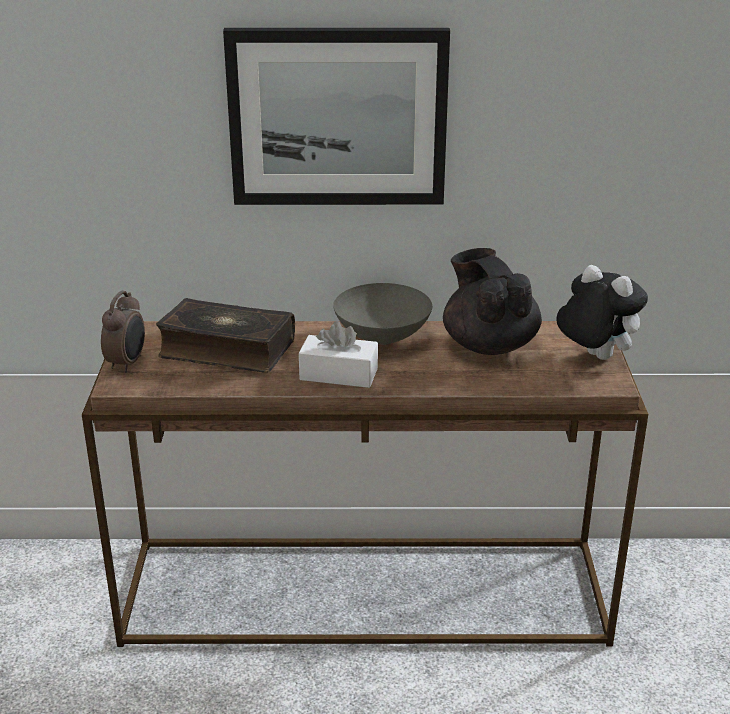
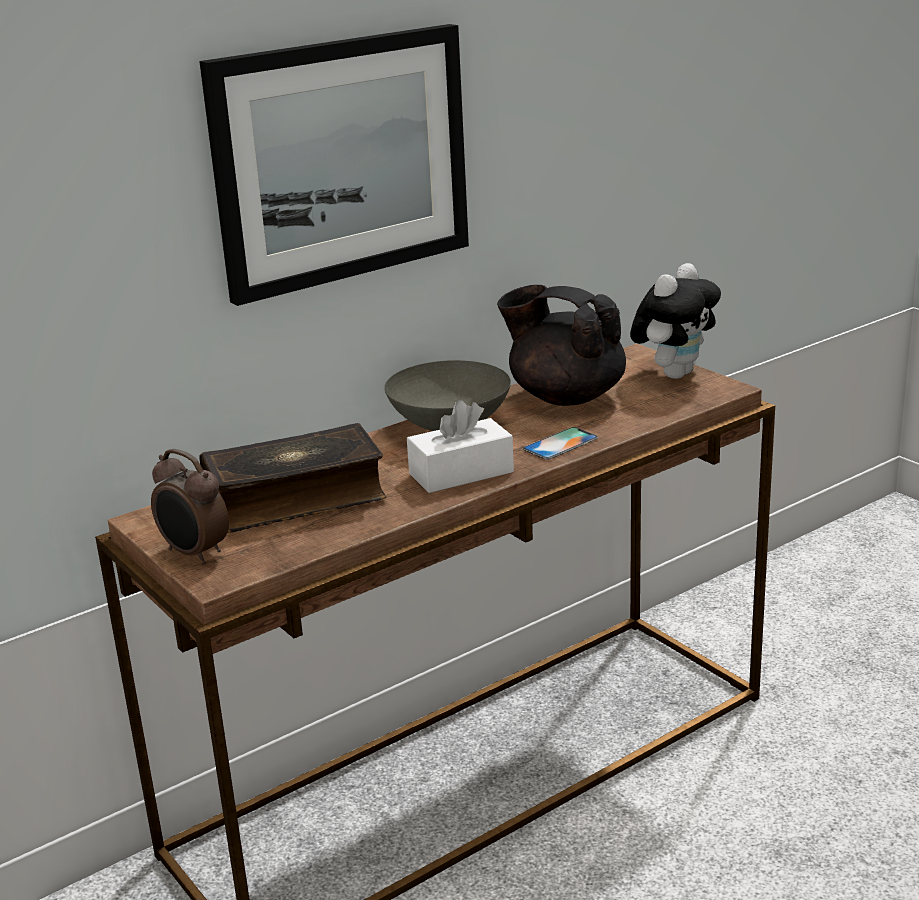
camera: 35 degrees left, 5 degrees down
(128, 363) = (194, 554): alarm clock -> alarm clock turned 150 degrees clockwise
(430, 380) = (560, 444): none -> phone
(594, 357) = (674, 373): plush toy -> plush toy turned 120 degrees clockwise

